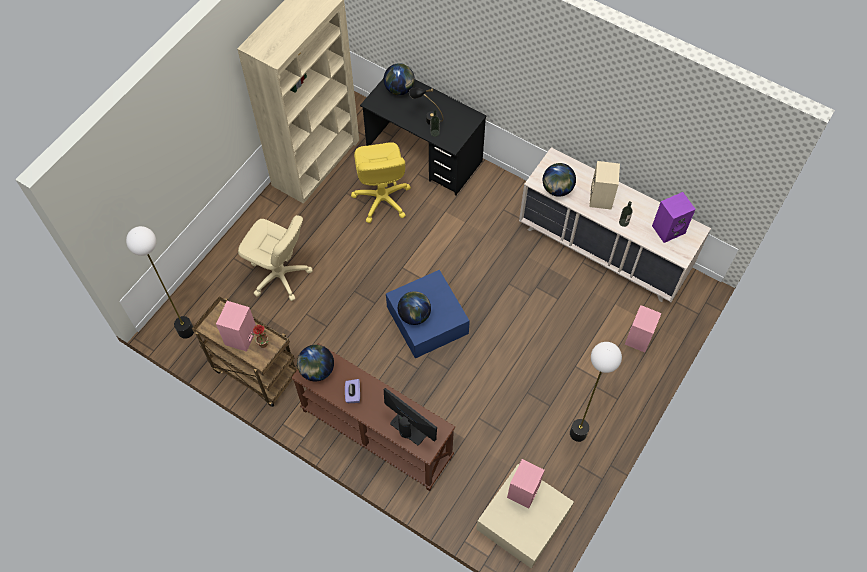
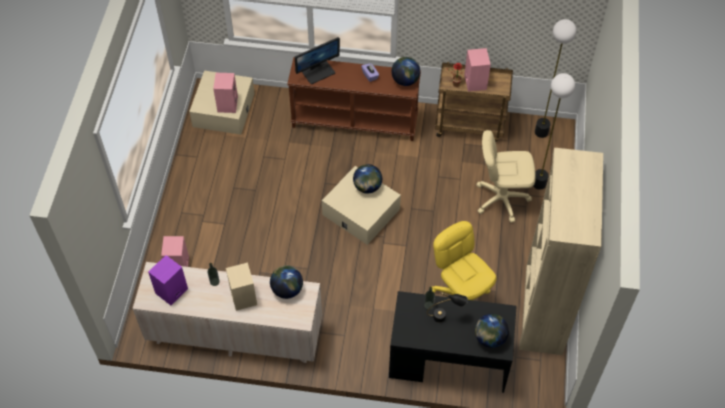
camera: 155 degrees right, 5 degrees down
(410, 426) = (318, 72): monitor -> monitor turned 45 degrees counterclockwise
(427, 320) = (361, 212): blue storage box -> beige storage box
(578, 433) = (204, 176): floor lamp -> floor lamp (539, 183)

